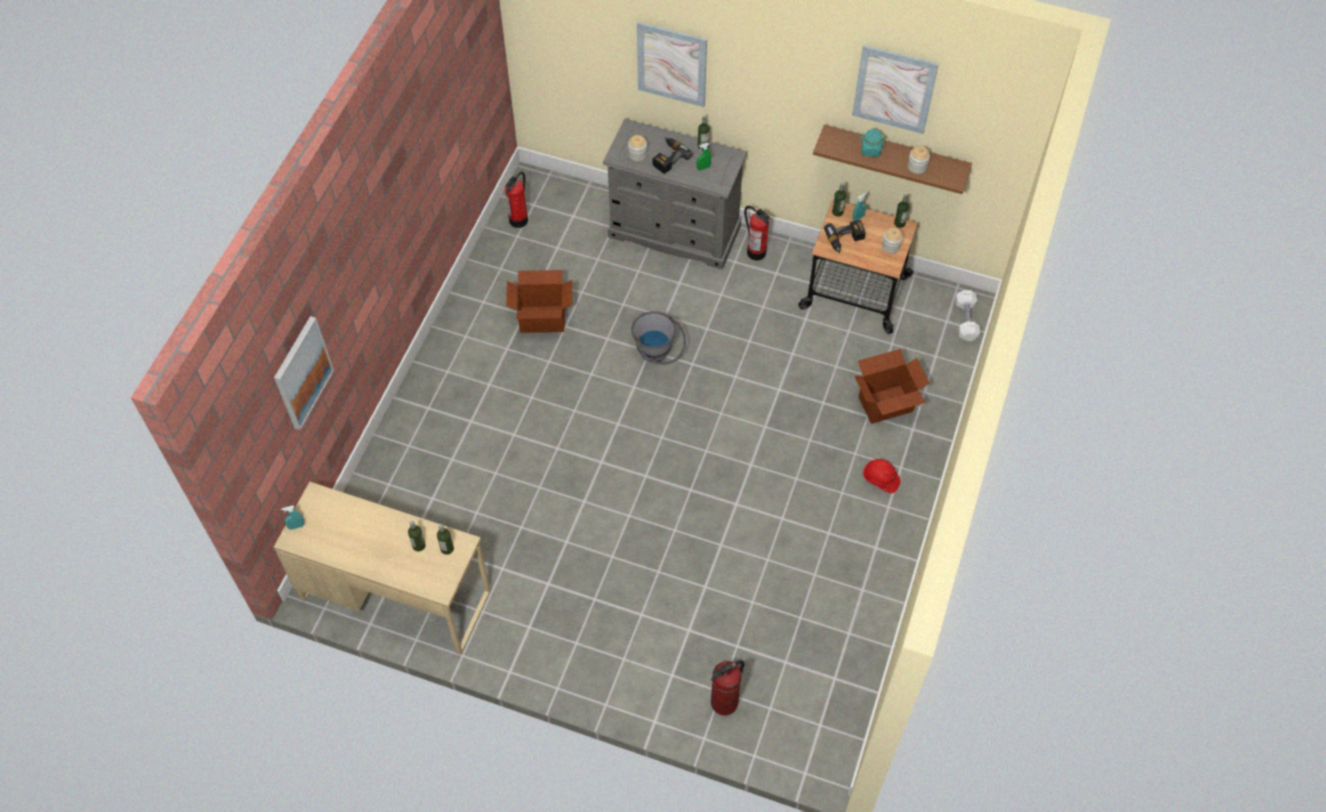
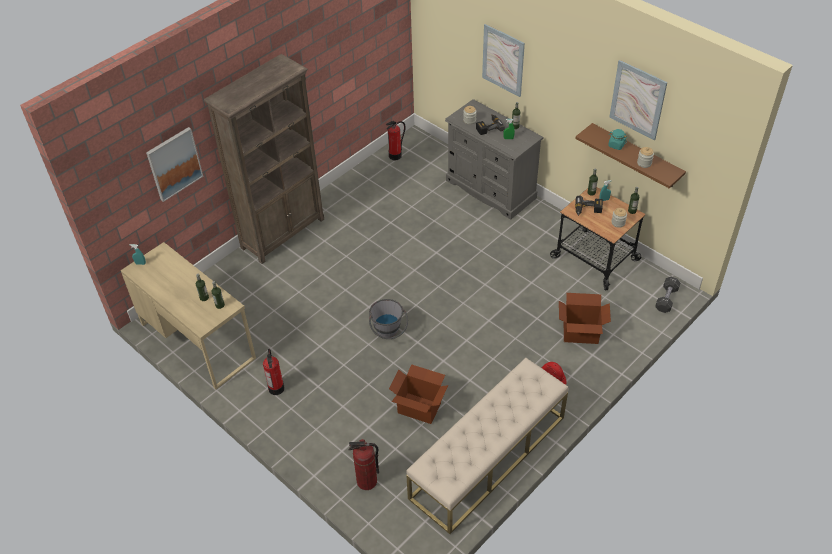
camera: 25 degrees right, 10 degrees down
(425, 392) = (283, 233): none -> brown bookcase
(542, 318) = (378, 214): cardboard box -> cardboard box (419, 407)
(658, 354) = (440, 256): grey bucket -> grey bucket (388, 333)
(756, 252) = (539, 216): fire extinguisher -> fire extinguisher (276, 388)
(854, 613) = (488, 457): none -> beige bench
(966, 321) = (666, 299): white dumbbell -> black dumbbell

